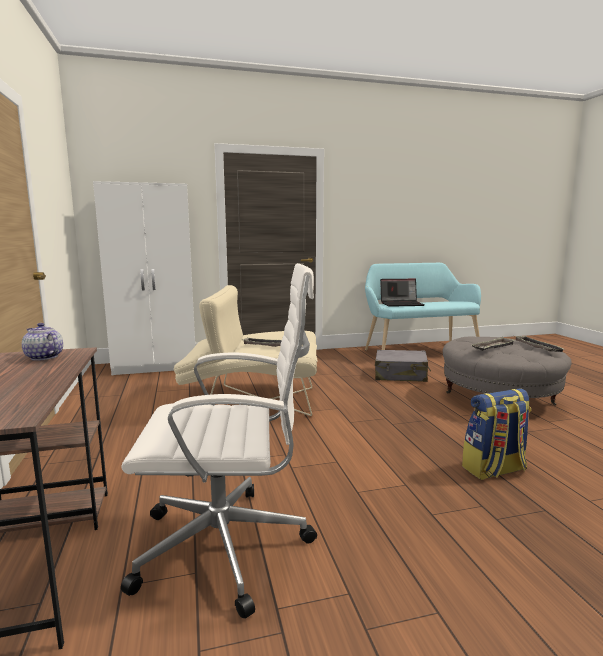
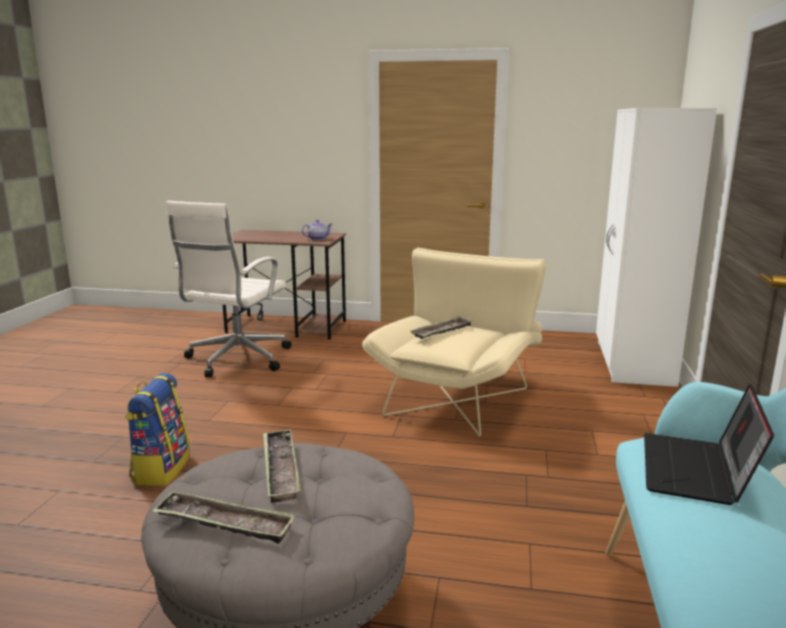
camera: 115 degrees right, 5 degrees up
(401, 375) = (502, 543): grey suitcase -> none

